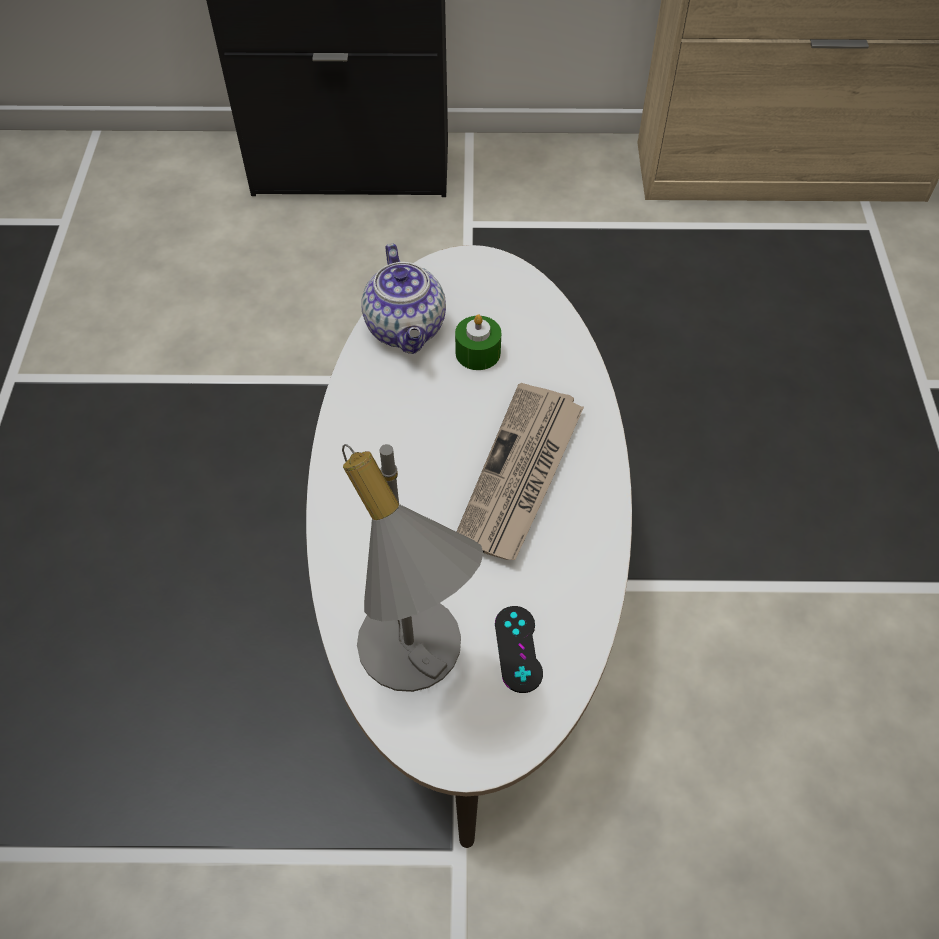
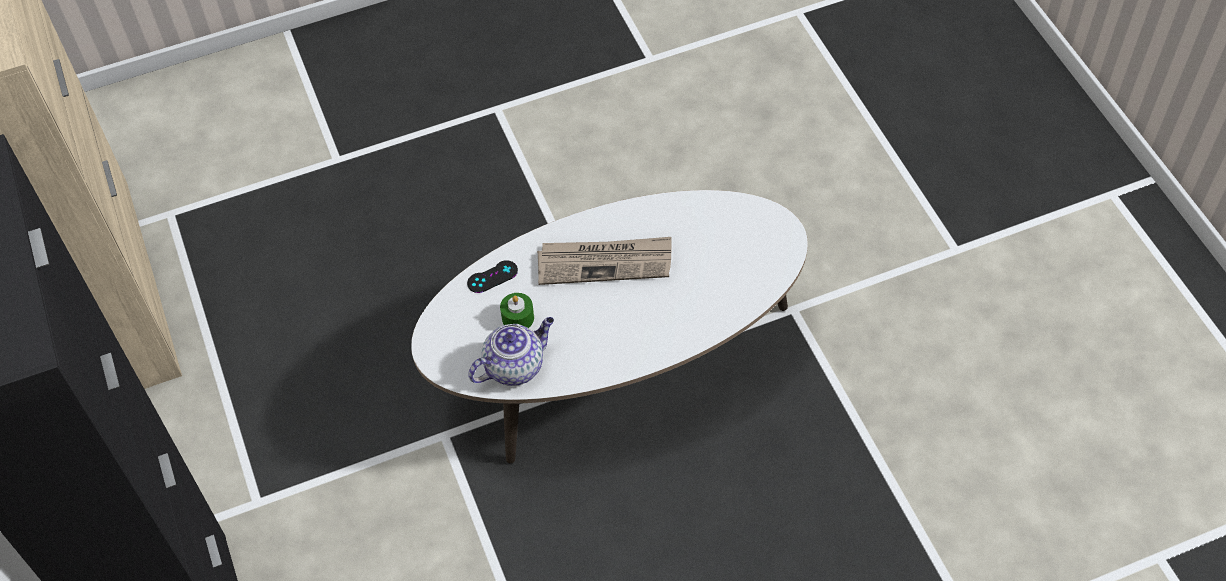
camera: 110 degrees left, 0 degrees up
(416, 661) = (748, 267): grey table lamp -> none
(518, 649) = (717, 227): black game controller -> black game controller (492, 277)

